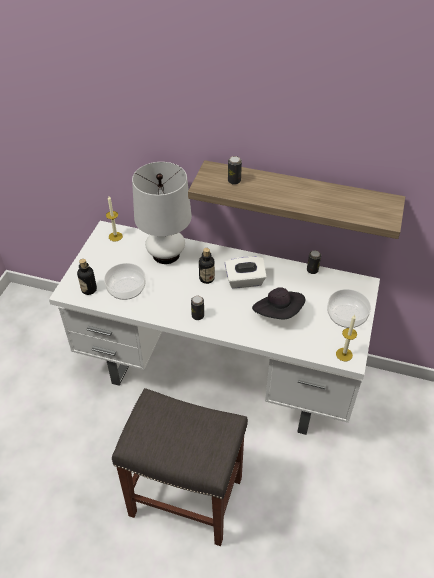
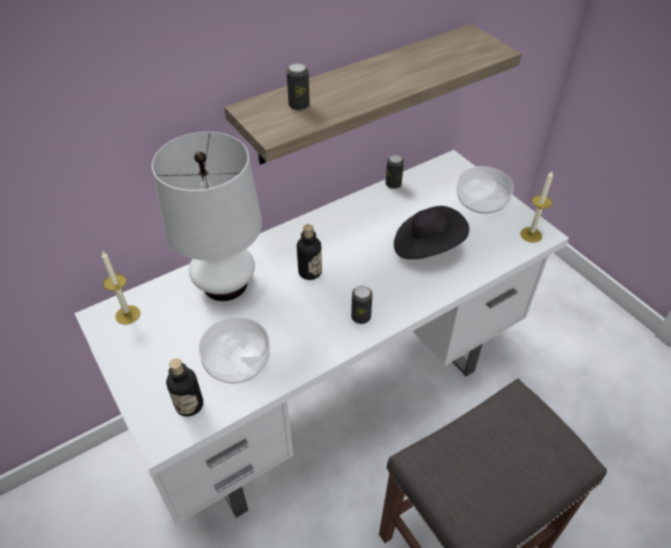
camera: 50 degrees left, 0 degrees up
(245, 281) = (351, 243): white tissue box -> none

